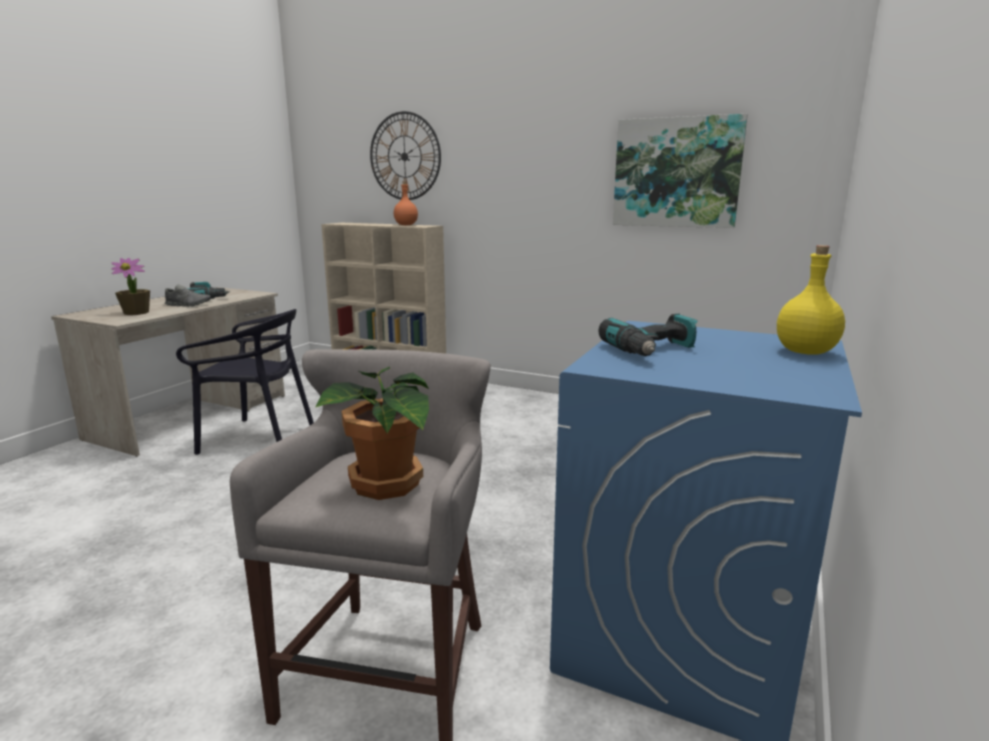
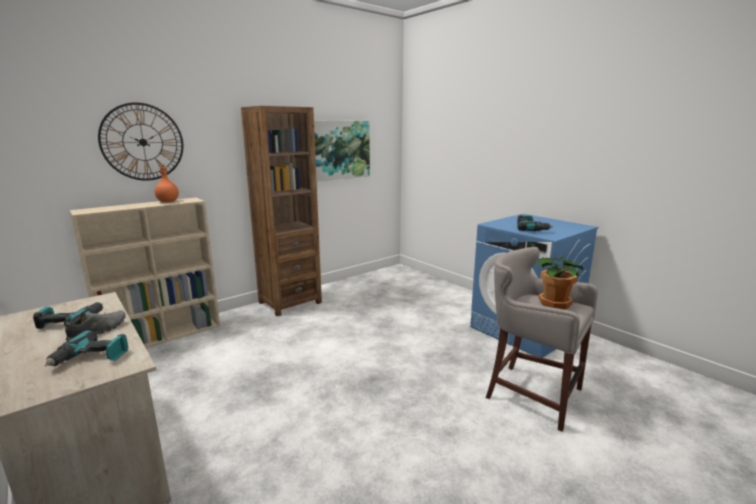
camera: 65 degrees left, 0 degrees up
(136, 313) = (91, 358): potted plant -> power drill
(258, 438) = (219, 416): black chair -> none
(527, 400) = (290, 302): none -> brown bookcase
(806, 352) = (538, 218): yellow bottle -> none

